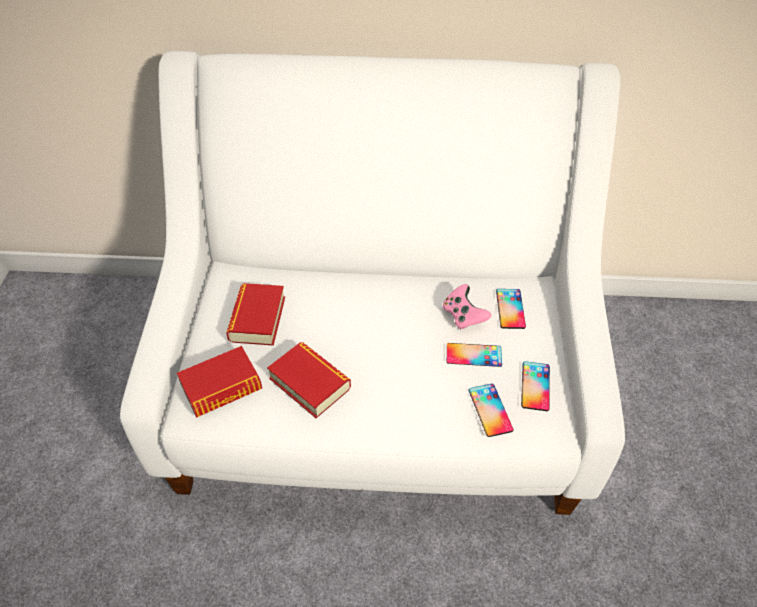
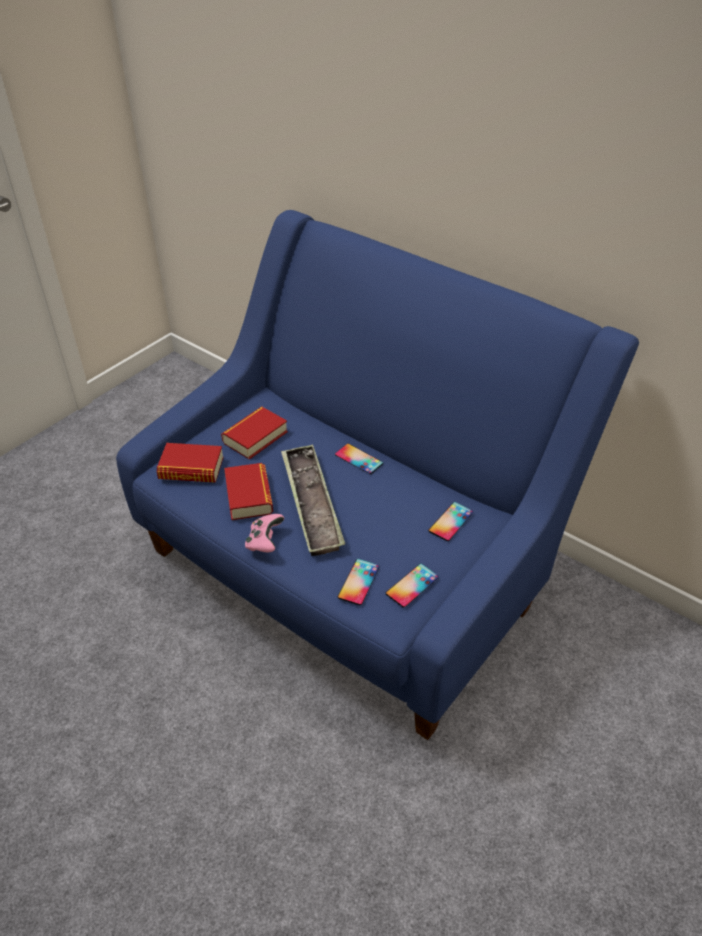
camera: 35 degrees right, 5 degrees down
(377, 358) = (311, 504): none -> tray
(378, 396) = (351, 564): white sofa -> blue sofa
(463, 316) = (406, 508): pink game controller -> pink game controller (264, 542)
(474, 355) = (386, 538): phone -> phone (358, 459)

